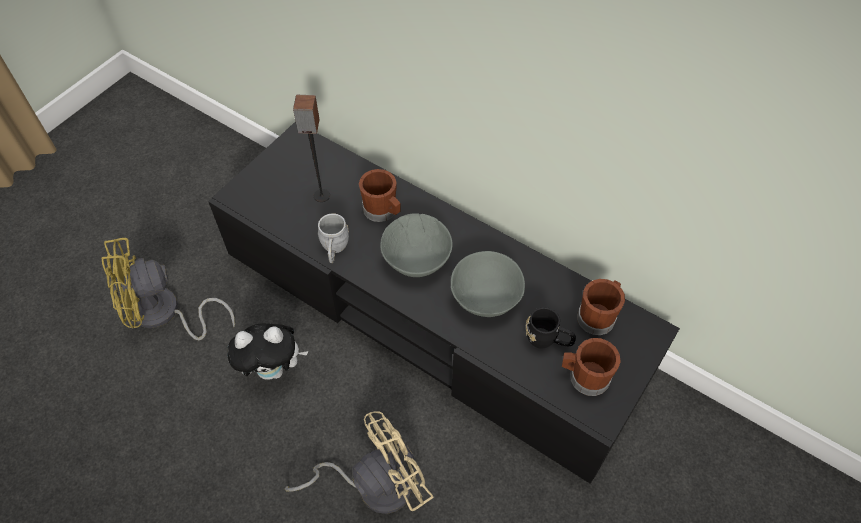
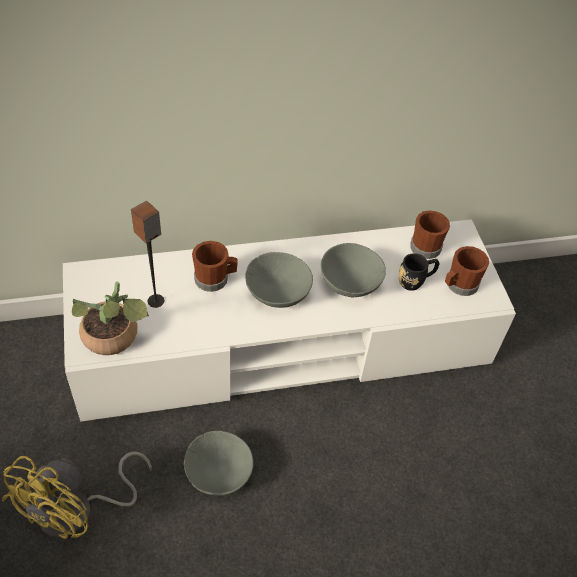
camera: 50 degrees left, 5 degrees down
(262, 203) = (114, 339): none -> potted plant
(274, 369) = (219, 472): plush toy -> grey bowl
(334, 250) = (214, 330): grey mug -> none
(373, 484) = (376, 481): beige fan -> none
(430, 314) = (283, 343): black tv stand -> white tv stand

